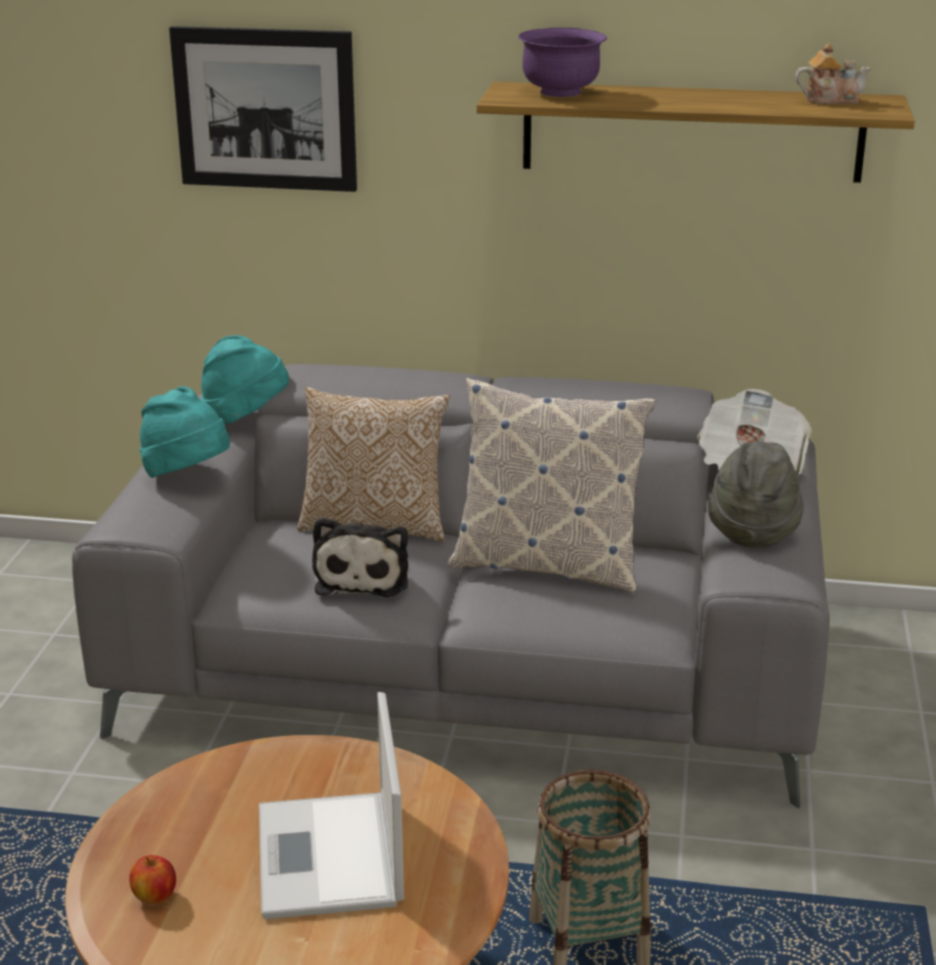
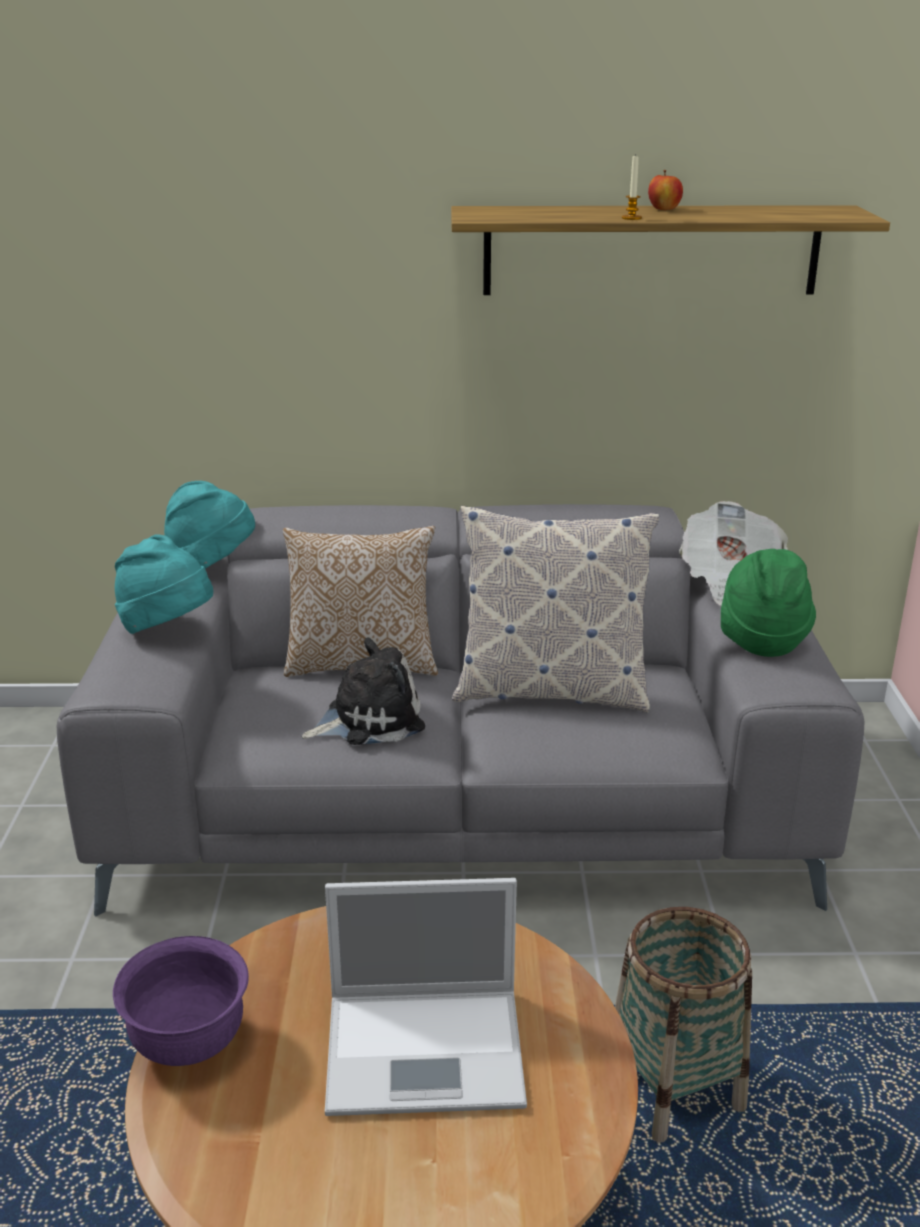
camera: 10 degrees left, 0 degrees up
(155, 896) = (238, 1128): apple -> apple (664, 209)
(265, 109) = (213, 244): picture -> none
(330, 858) = (429, 1050): laptop -> laptop turned 75 degrees counterclockwise
(363, 577) = (369, 719): plush toy -> plush toy turned 105 degrees counterclockwise
(560, 92) = (527, 211): purple bowl -> purple bowl (188, 1043)
(655, 105) = (631, 218): none -> candle
(752, 530) = (761, 639): grey hat -> green hat
(830, 100) = (793, 210): teapot -> none

